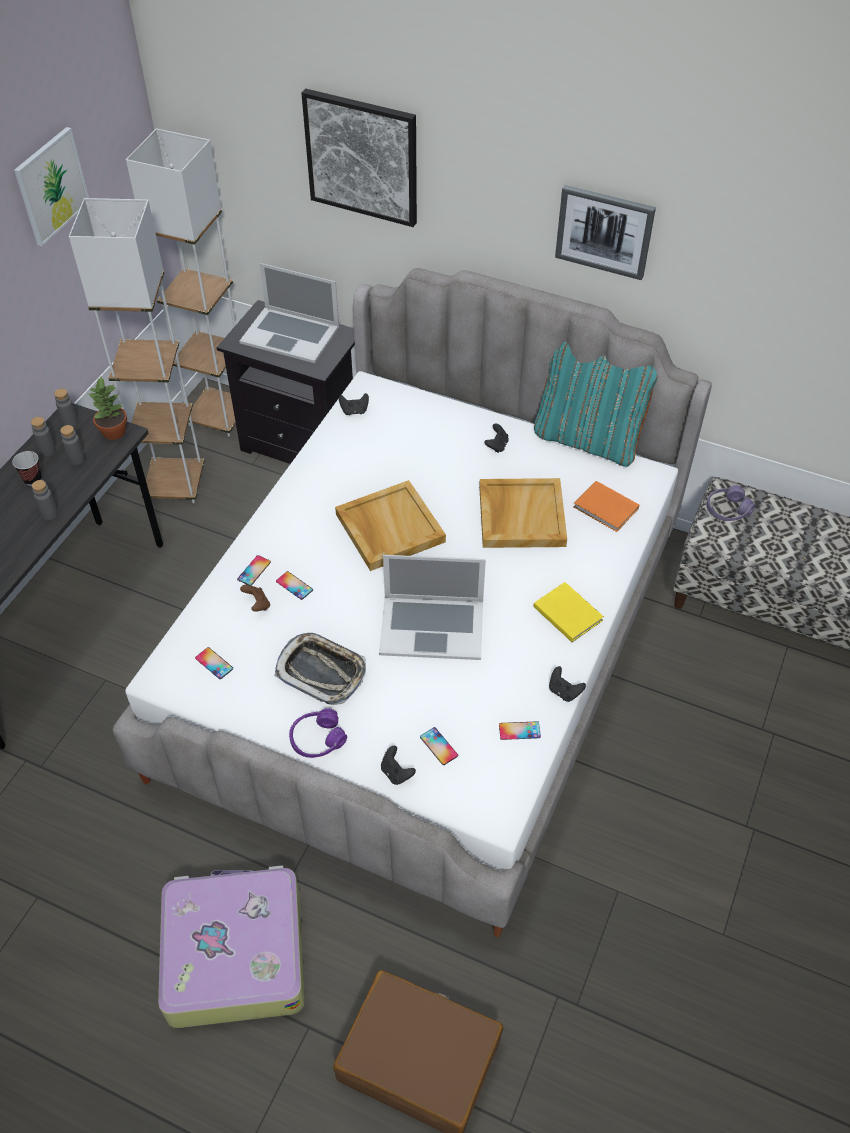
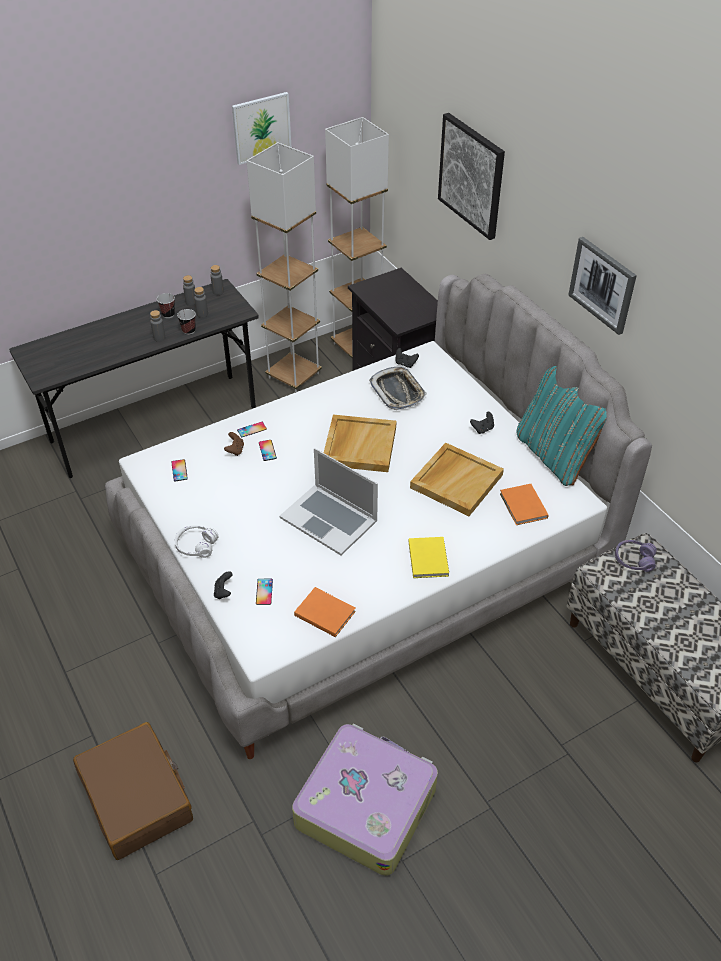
camera: 35 degrees right, 5 degrees down
(79, 487) = (188, 330): none -> cup
(113, 432) = (237, 308): potted plant -> none
(234, 953) = (89, 665): suitcase -> suitcase (365, 805)
(290, 334) = (401, 297): laptop -> none
(317, 739) = (196, 546): purple headphones -> white headphones
(321, 671) = (236, 508): tray -> tray (397, 391)
(519, 730) = (324, 612): phone -> orange book
(564, 691) = (377, 605): black game controller -> none

